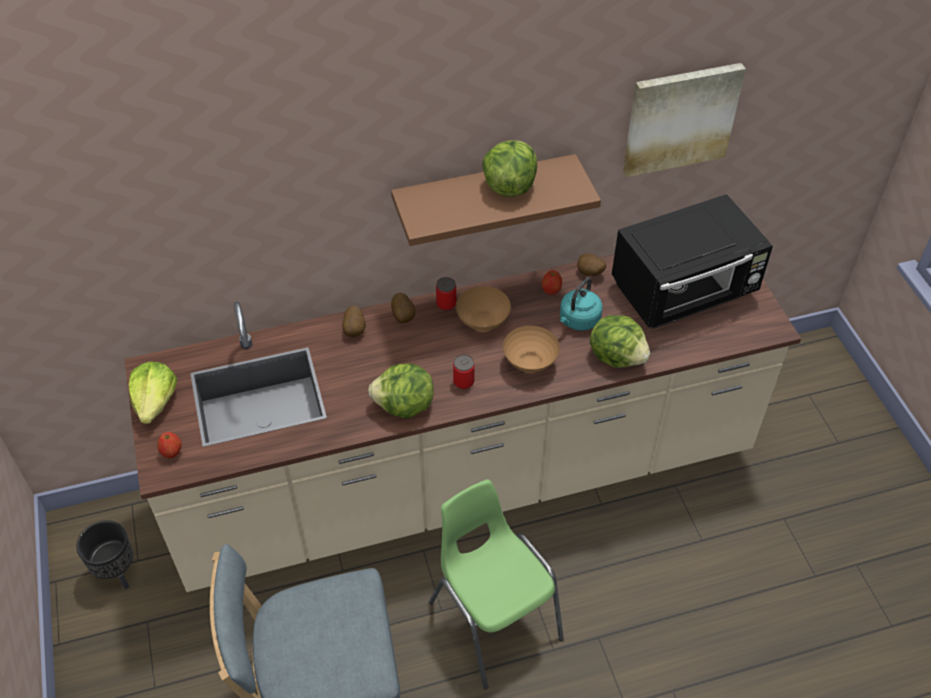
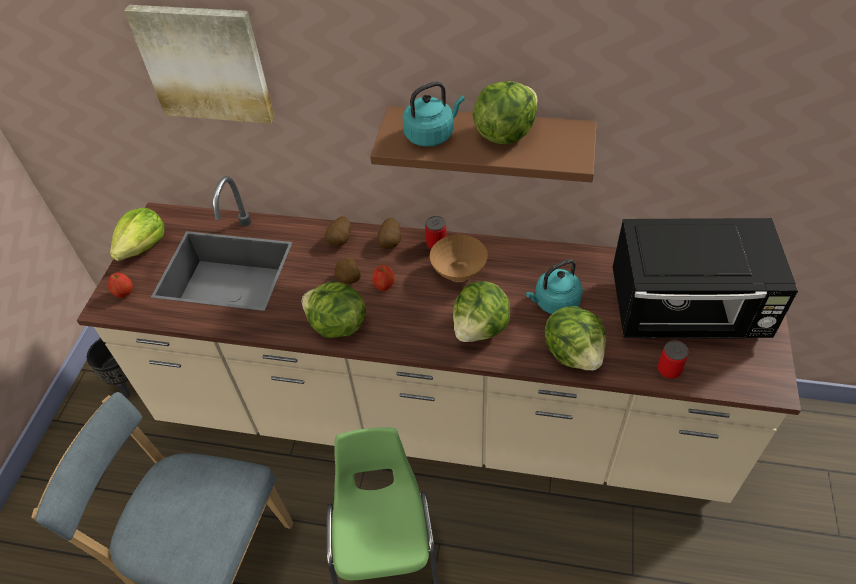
camera: 30 degrees right, 0 degrees up
(449, 205) = (431, 135): none -> turquoise kettle
(463, 382) = (405, 323): can -> can (669, 370)
(530, 363) = (480, 328): brown bowl -> lettuce
(551, 290) = (545, 264): apple -> apple (384, 286)
(589, 274) = (594, 260): potato -> potato (348, 280)
(680, 118) = (732, 111): picture -> picture (205, 63)

